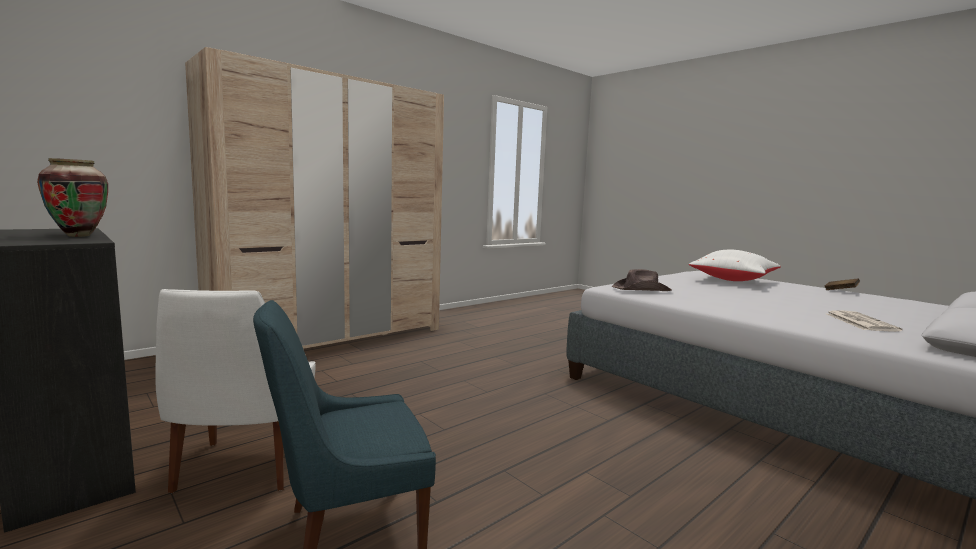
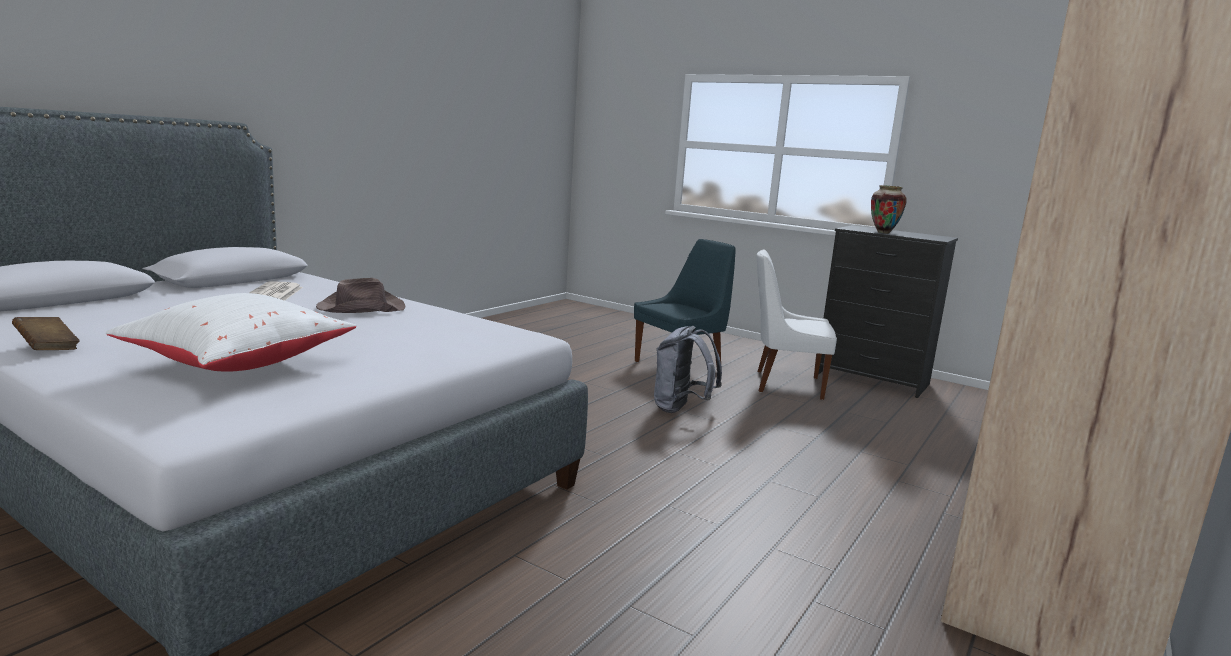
camera: 165 degrees right, 5 degrees up
(242, 468) = (785, 384): white chair -> white chair turned 60 degrees counterclockwise
(443, 433) = (681, 409): none -> grey backpack
(641, 289) = (481, 331): brown hat -> brown hat (360, 308)

